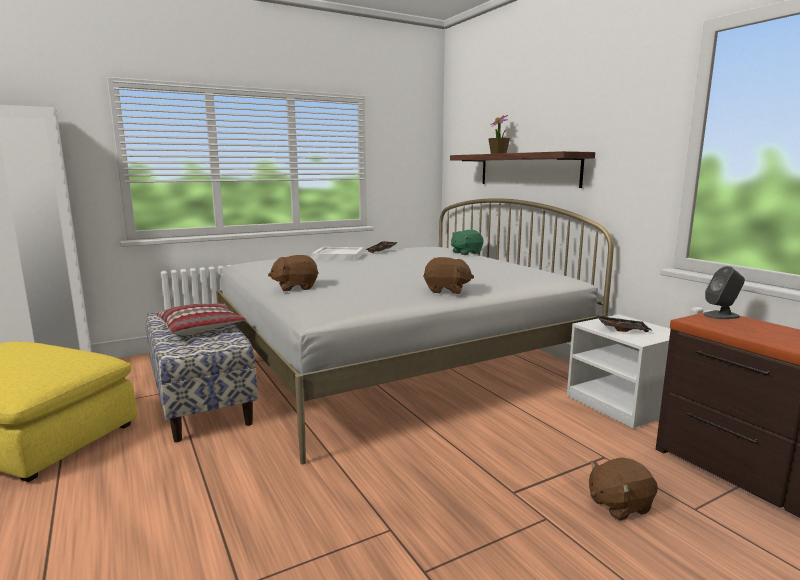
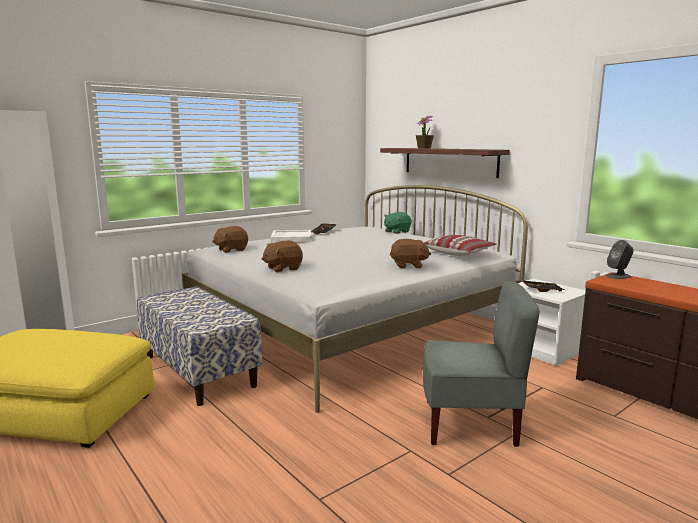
camera: 10 degrees left, 0 degrees up
(201, 328) = (201, 307): pillow -> pillow (458, 252)
(485, 500) = (470, 424): none -> grey chair
(618, 505) = (563, 418): brown plush toy -> brown plush toy (231, 250)

